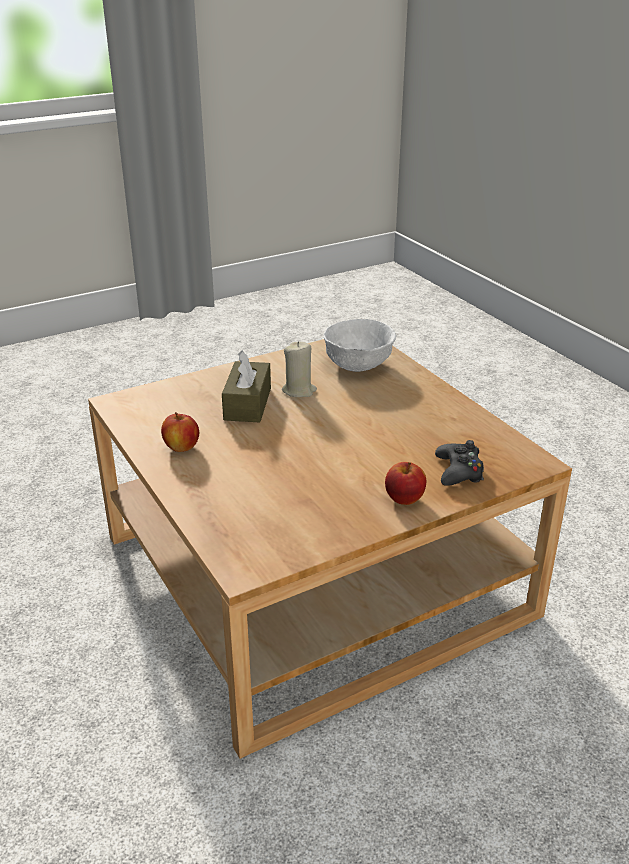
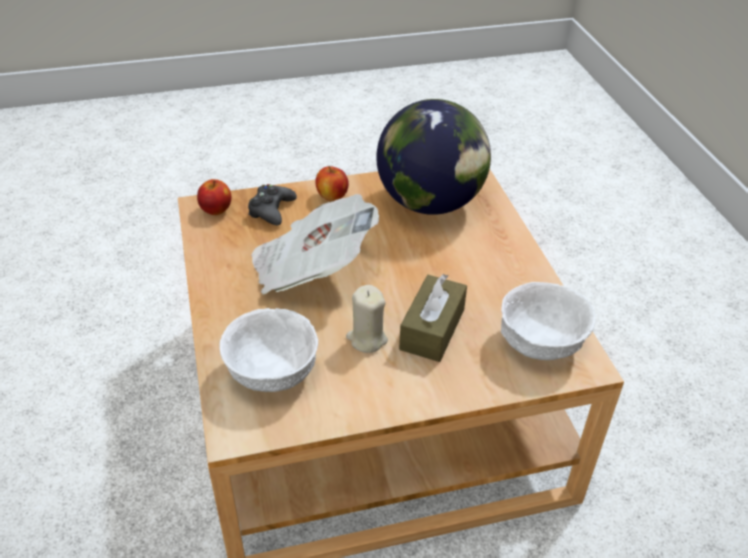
camera: 165 degrees left, 10 degrees up
(154, 409) = (540, 344): none -> white bowl
(182, 447) = (510, 282): apple -> apple (216, 210)
(284, 512) = (430, 203): none -> globe
(376, 427) = (311, 269): none -> newspaper

